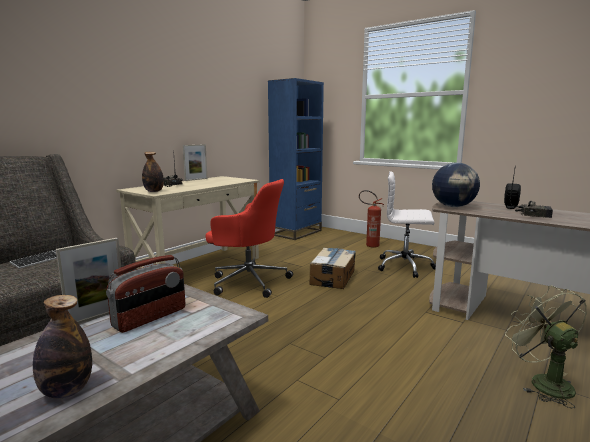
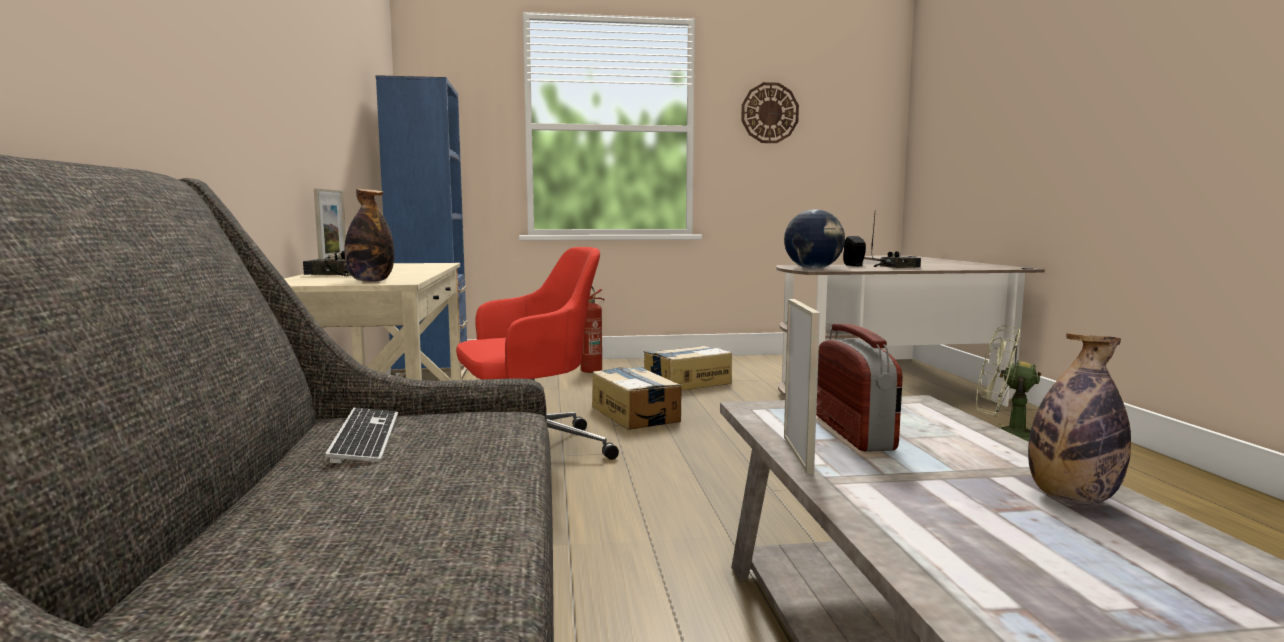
camera: 45 degrees left, 5 degrees down
(406, 266) = (686, 382): white office chair -> cardboard box
(533, 75) = (769, 113): none -> wall clock

